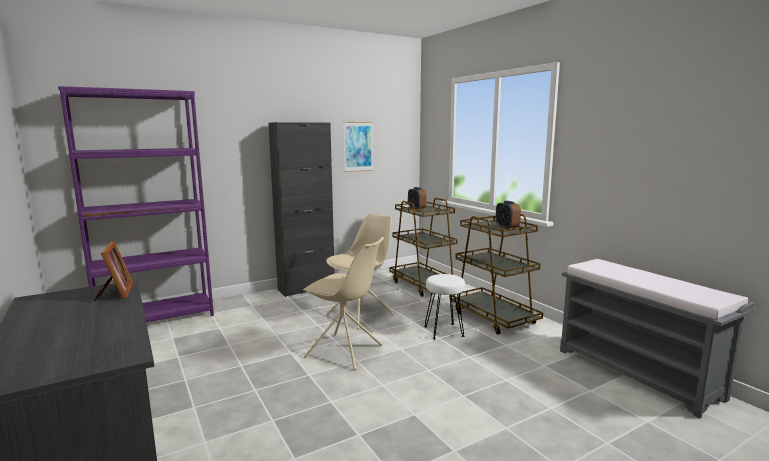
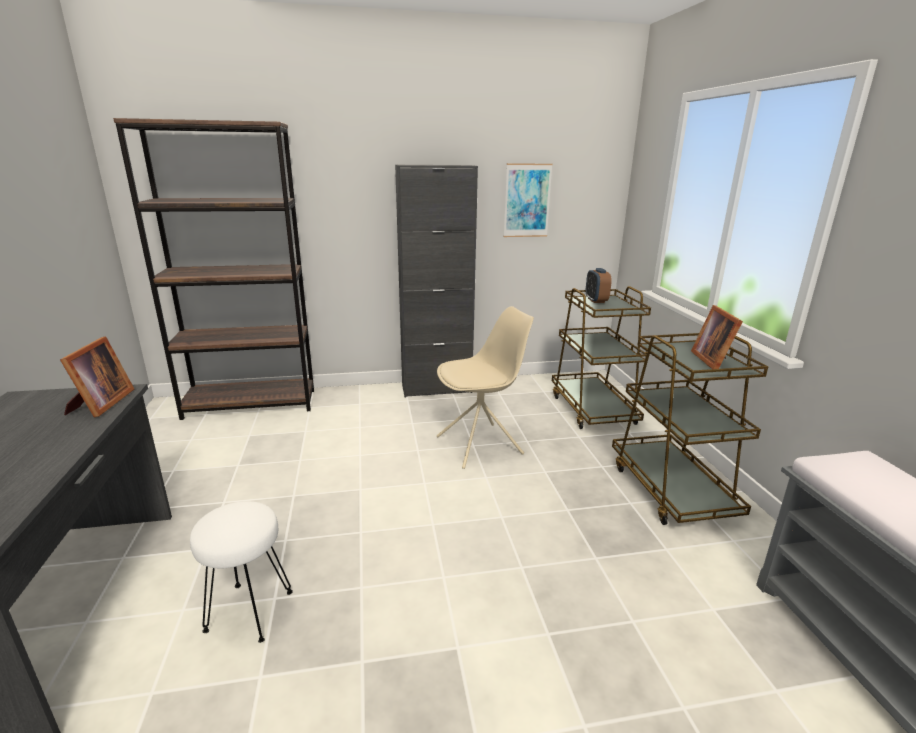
camera: 20 degrees right, 10 degrees up
(157, 318) = (251, 404): purple bookcase -> brown bookcase
(345, 351) = (426, 504): beige chair -> none
(444, 331) = (581, 499): white stool -> white stool (250, 612)
(507, 227) = (713, 360): alarm clock -> picture frame

